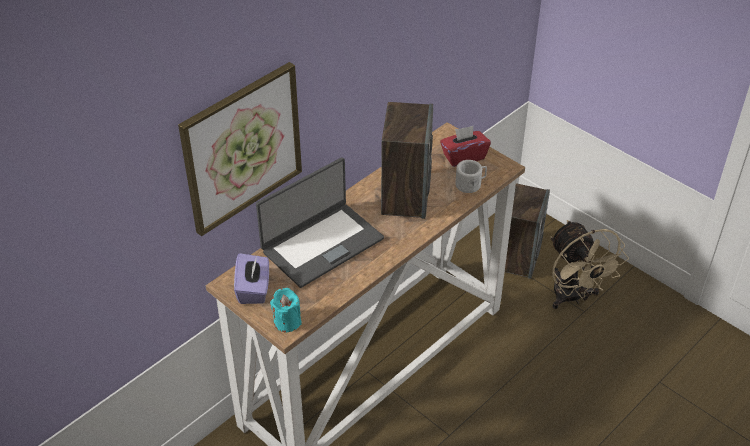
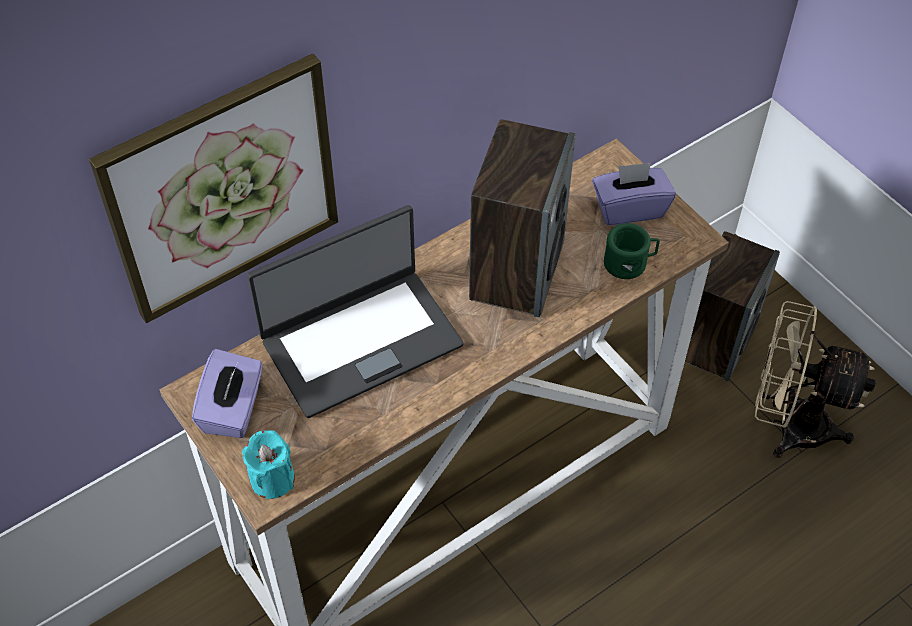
camera: 10 degrees right, 10 degrees up
(463, 156) = (629, 208): red tissue box -> purple tissue box
(471, 184) = (630, 263): white mug -> green mug
(573, 298) = (789, 425): beige fan -> beige fan turned 120 degrees clockwise

